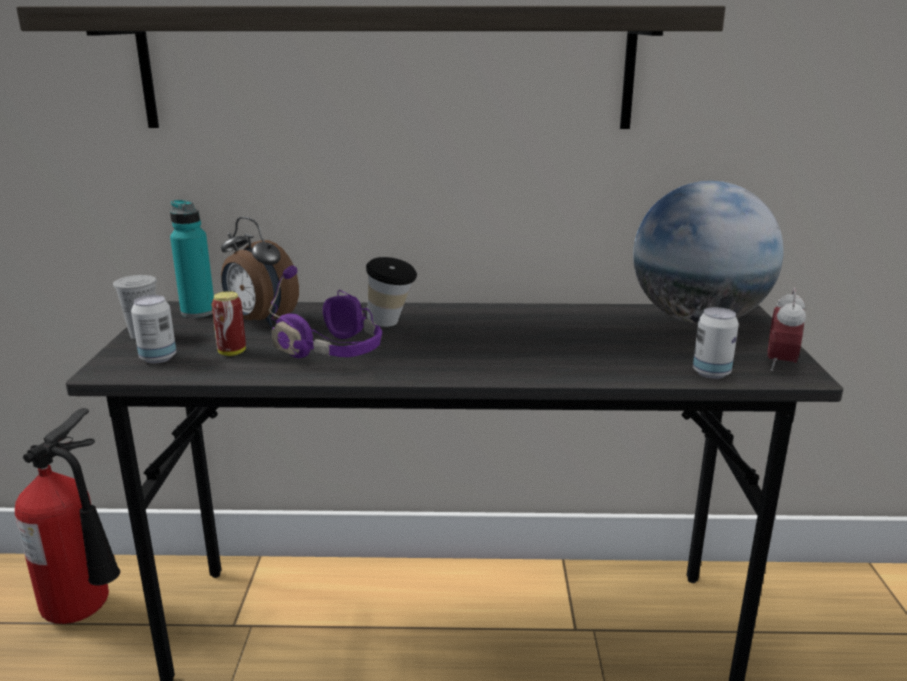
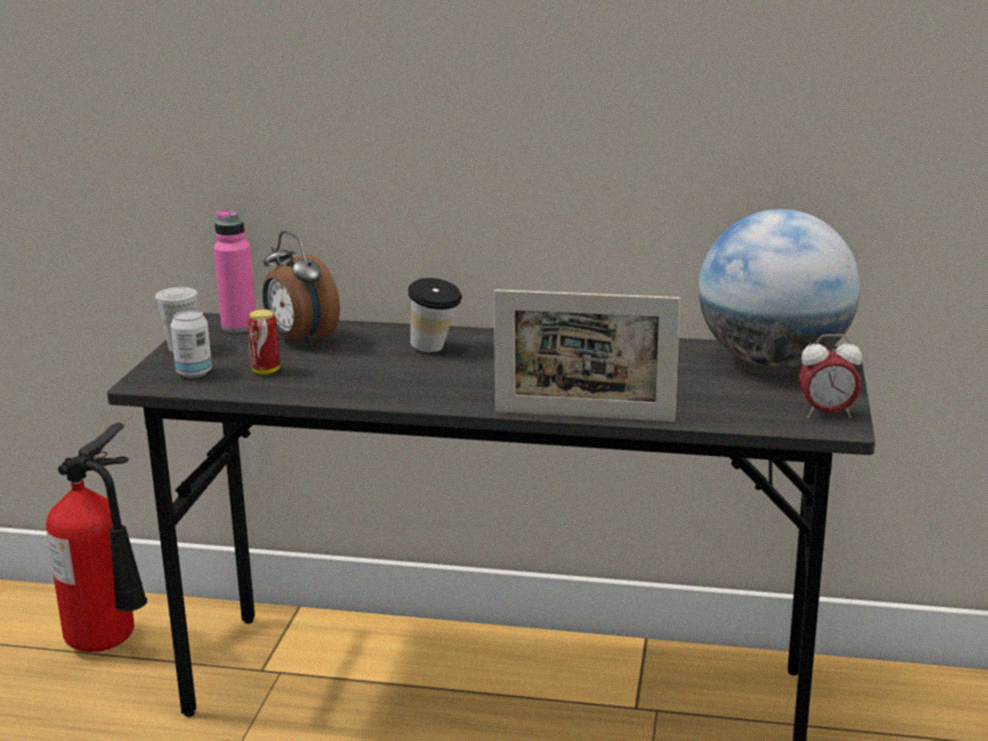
camera: 10 degrees right, 0 degrees up
(198, 312) = (239, 327): turquoise bottle -> pink bottle
(334, 352) = (367, 376): purple headphones -> none
(386, 69) = (442, 78): shelf -> none
(561, 380) = (584, 416): none -> picture frame
(711, 373) = (744, 418): can -> none
(780, 364) = (826, 414): alarm clock -> alarm clock turned 120 degrees counterclockwise

